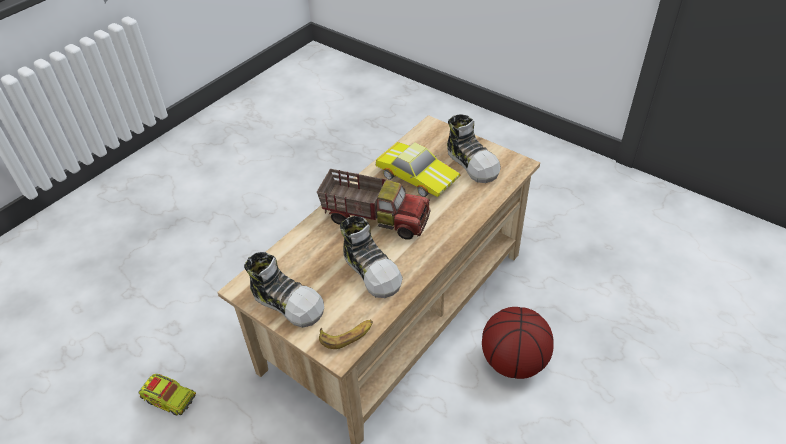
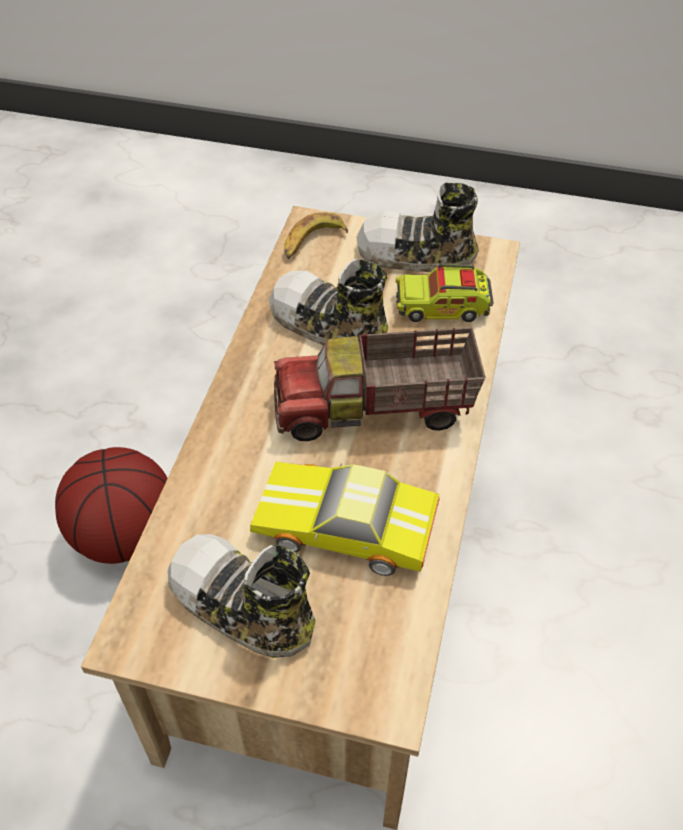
camera: 155 degrees right, 5 degrees up
(169, 399) = (561, 342): toy truck -> toy truck (442, 307)

